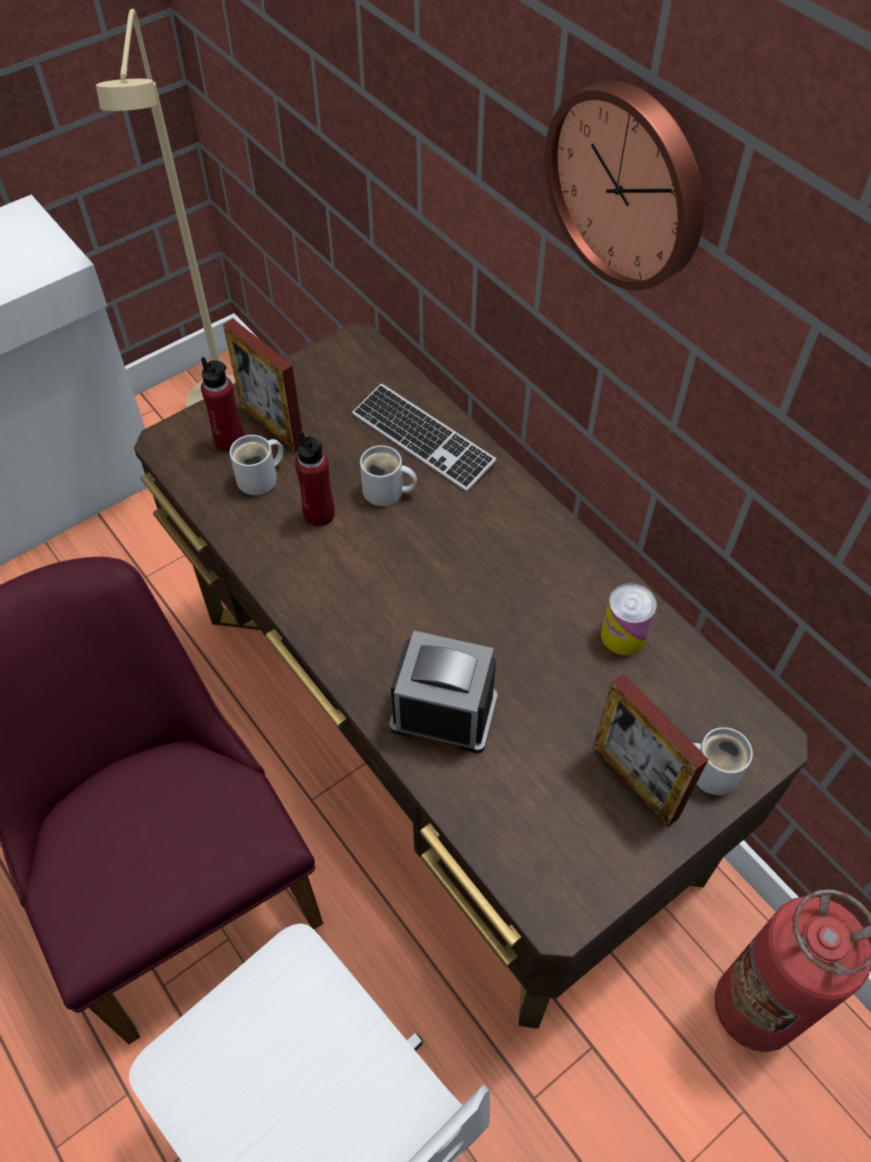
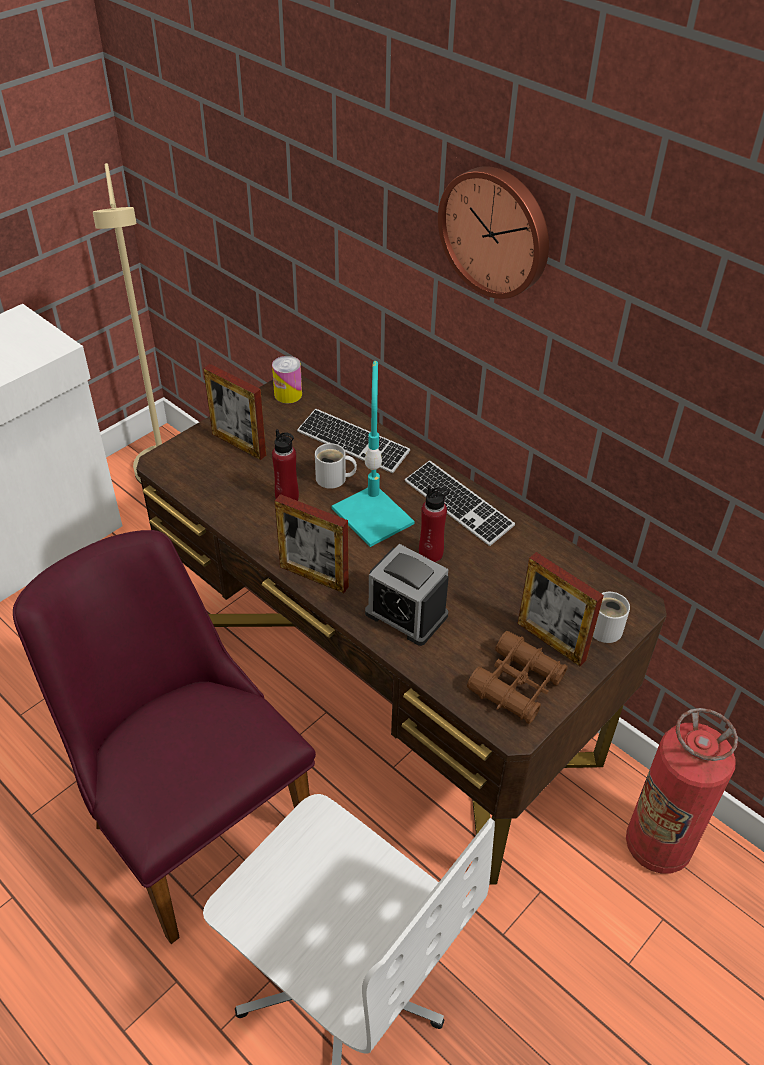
camera: 10 degrees left, 10 degrees down
(229, 441) = (209, 457): red bottle -> red bottle (431, 553)
(261, 478) = (238, 479): white mug -> none
(331, 639) = (314, 576): none -> picture frame
(425, 553) = (370, 515): none -> turquoise table lamp
(443, 712) = (406, 614): alarm clock -> alarm clock turned 150 degrees counterclockwise
(546, 550) = (458, 505): none -> keyboard
(574, 844) = (516, 685): none -> brown binoculars
(623, 635) = (523, 552): can -> can (288, 394)

